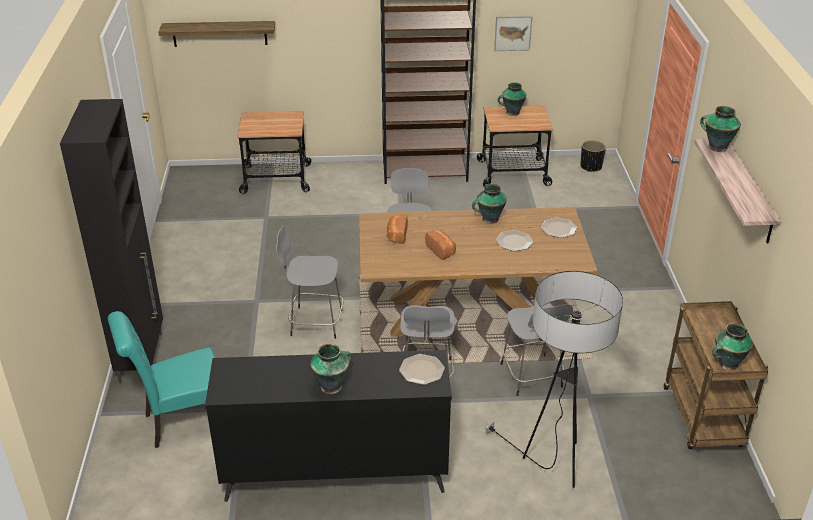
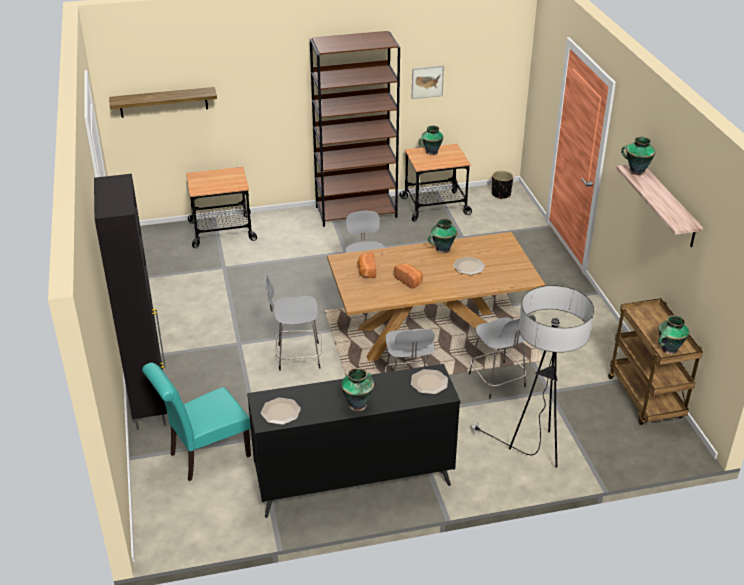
camera: 10 degrees left, 0 degrees up
(559, 228) = (503, 252): plate -> plate (281, 412)

